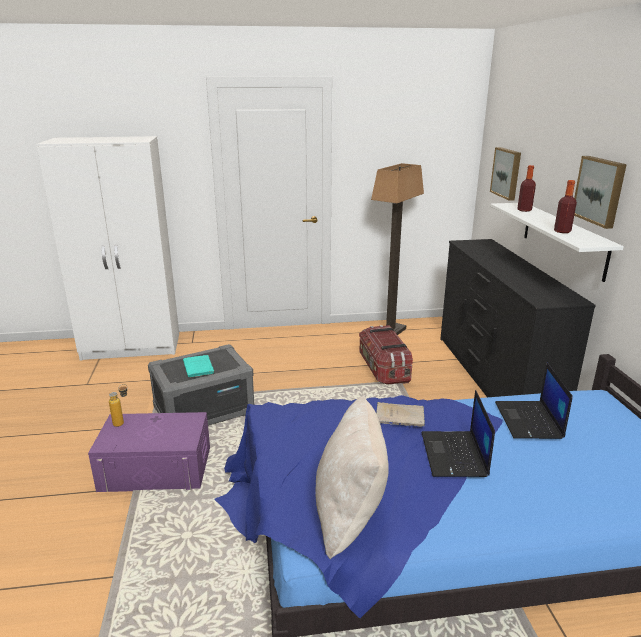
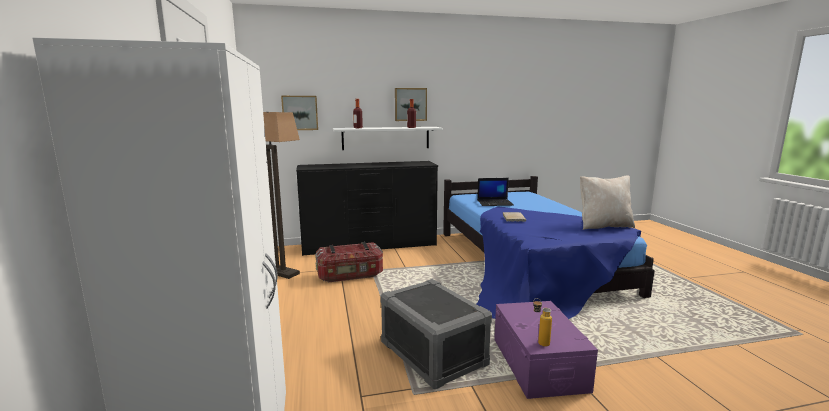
camera: 95 degrees left, 10 degrees down
(198, 368) = (441, 301): turquoise book -> none
(455, 455) = (537, 212): laptop -> none

